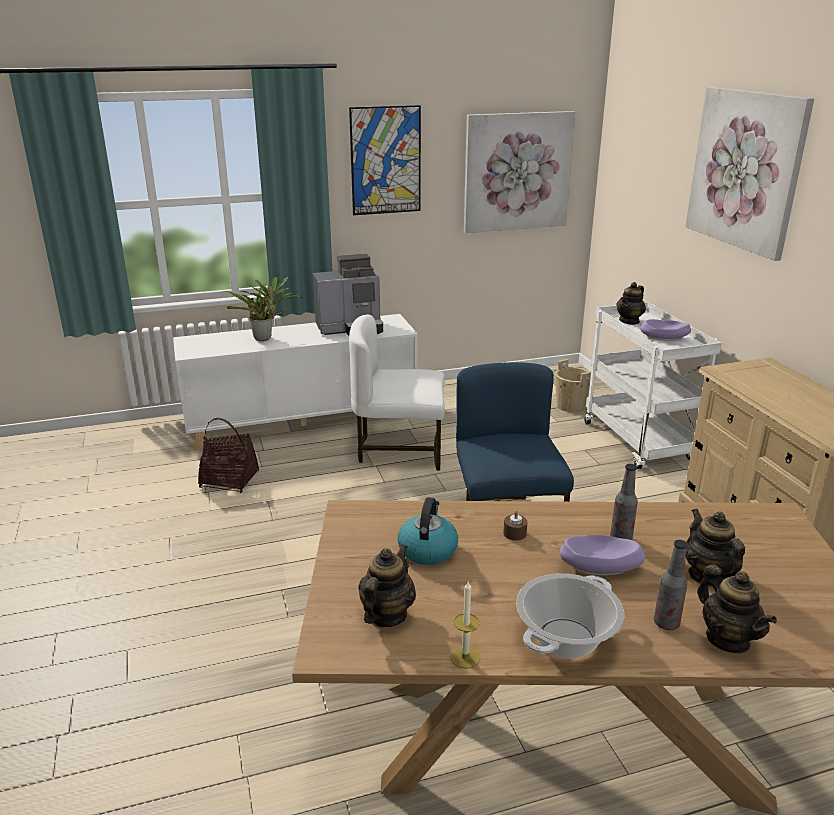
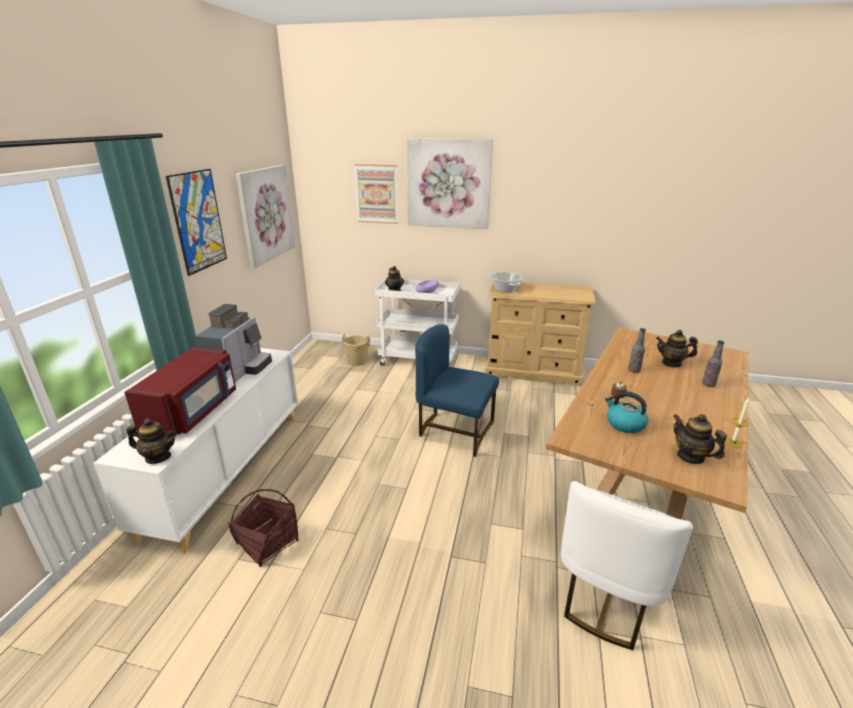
camera: 60 degrees left, 0 degrees up
(265, 339) = (193, 412): potted plant -> red microwave
(400, 449) = (329, 438): white chair -> white chair (608, 595)
(566, 639) = (718, 411): cooking pot -> cooking pot (505, 289)
(600, 567) = (658, 383): purple bowl -> none
(667, 170) = (376, 194): none -> picture
(727, 639) = (721, 376): teapot -> teapot (158, 457)

